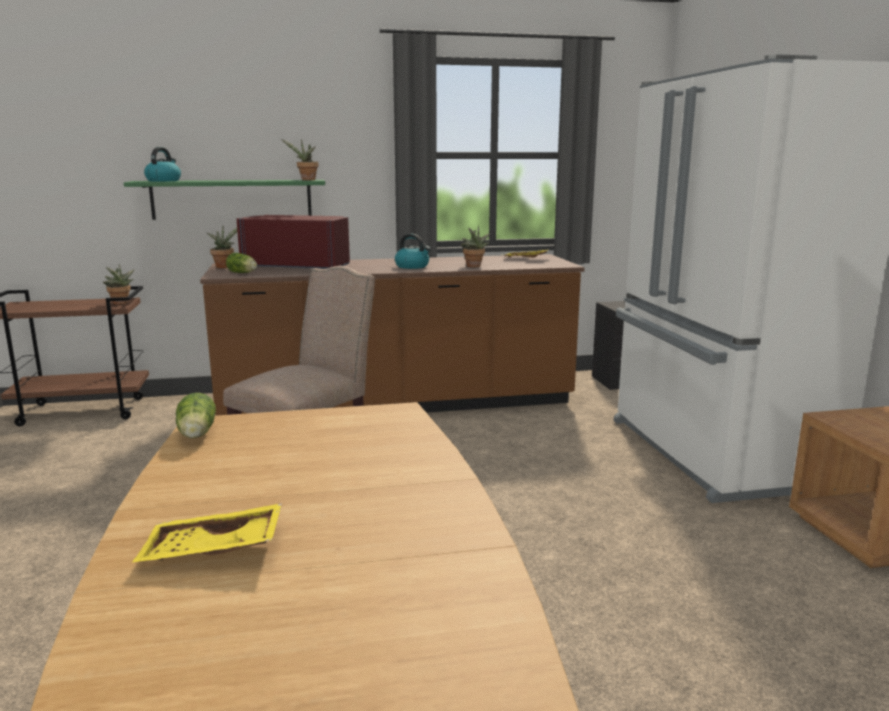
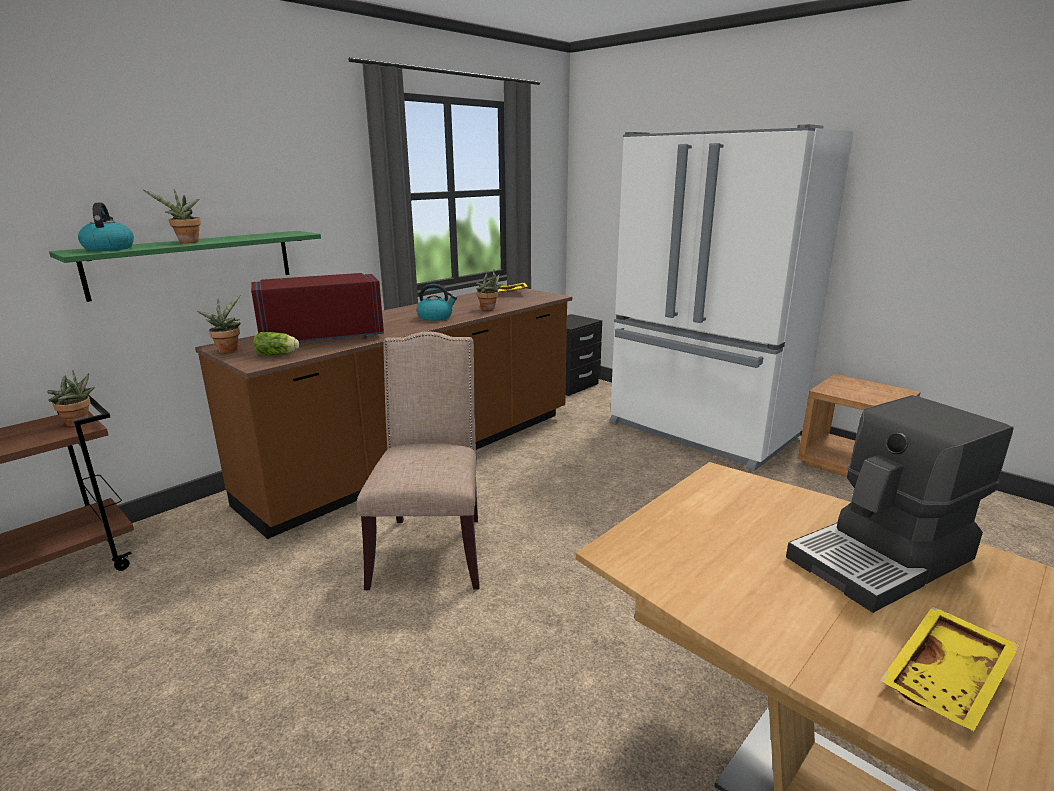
camera: 35 degrees left, 5 degrees up
(196, 435) = (639, 567): lettuce -> none
(306, 180) = (290, 233): potted plant -> potted plant (187, 242)
(373, 489) = (883, 559): none -> coffee machine

